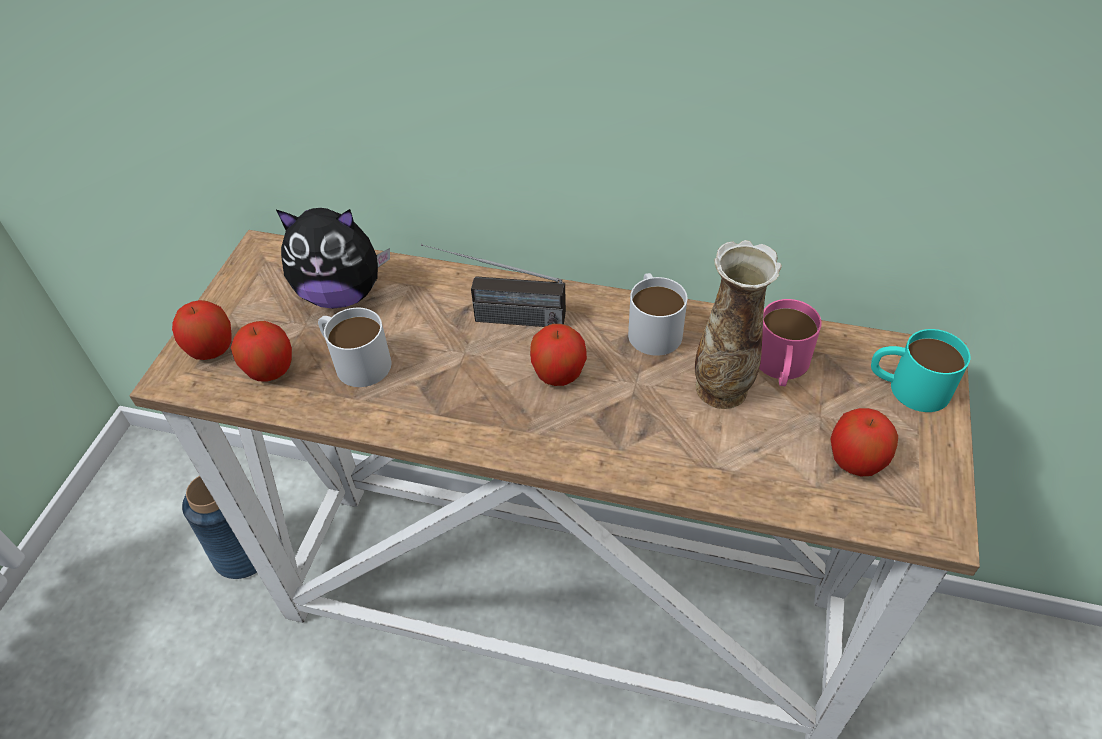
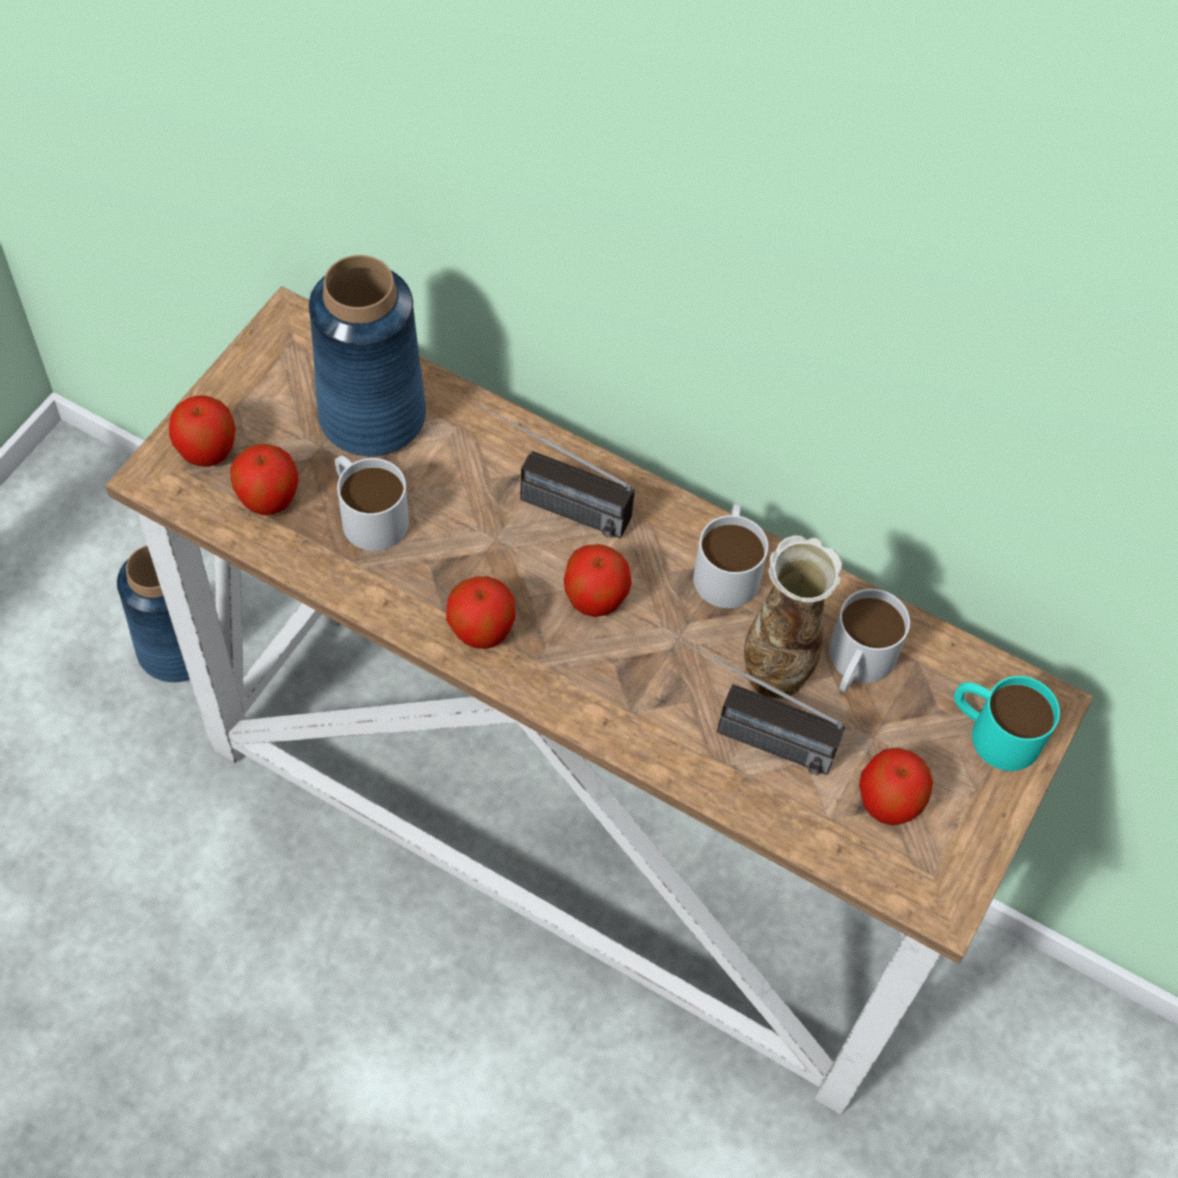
camera: 10 degrees right, 10 degrees up
(342, 294) = (373, 415): plush toy -> blue vase
(474, 420) = (481, 629): none -> apple
(718, 440) = (745, 733): none -> radio
(781, 367) = (856, 664): pink mug -> white mug

